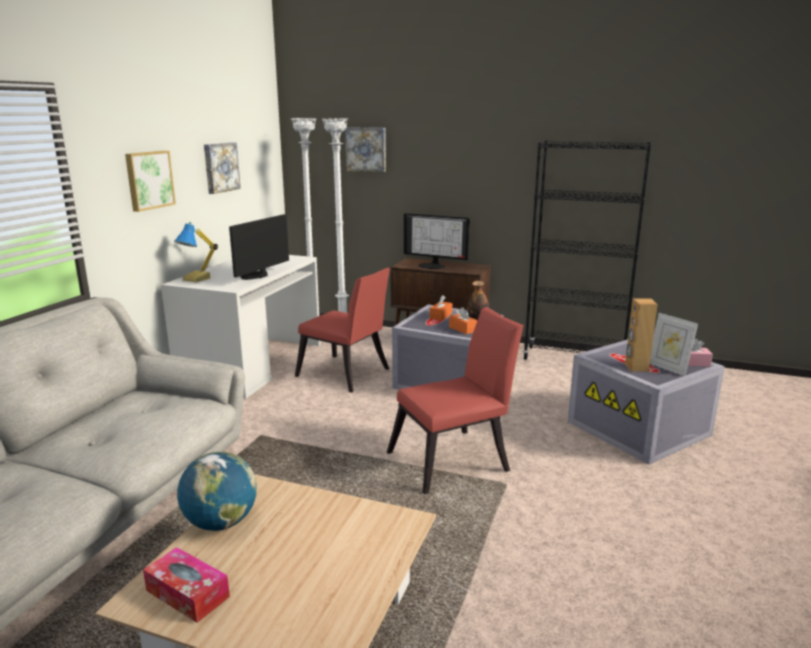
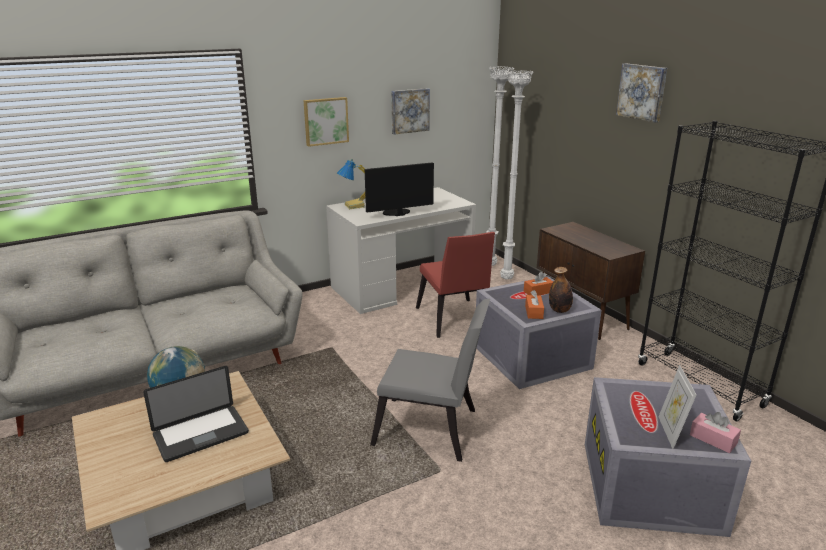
camera: 40 degrees right, 5 degrees up
(187, 593) = (112, 429): tissue box -> none
(311, 541) = (201, 434): none -> laptop
(366, 149) = (556, 103): picture -> picture (642, 92)
(433, 265) = (583, 237): monitor -> none
(455, 460) = (432, 430): red chair -> grey chair
(636, 367) = (634, 417): brown speaker -> none

